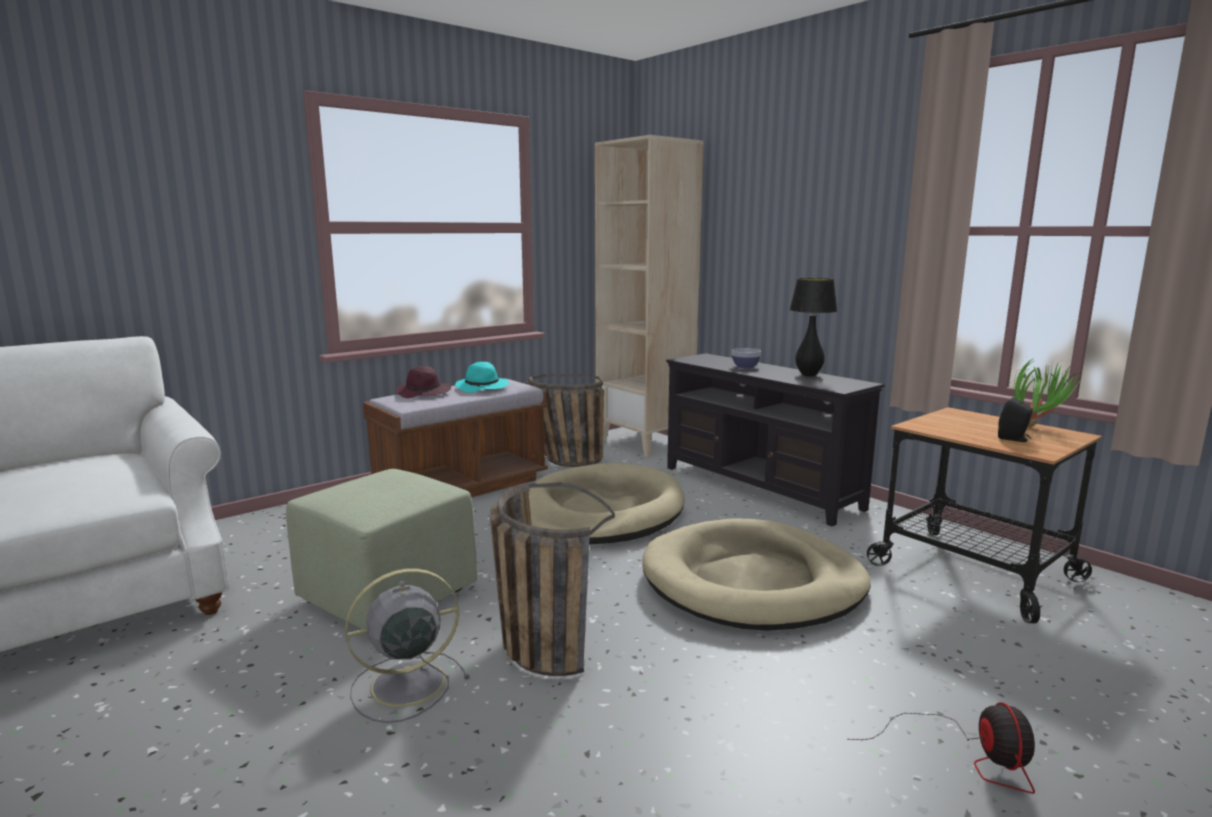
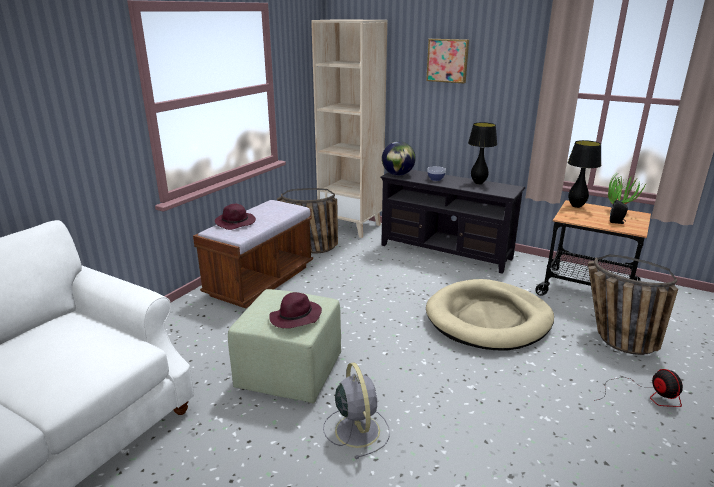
camera: 20 degrees left, 10 degrees up
(378, 499) = (295, 318): none -> purple hat
(404, 685) = (356, 429): grey fan -> grey fan turned 120 degrees clockwise
(483, 388) = (271, 212): turquoise hat -> none
(536, 641) = (405, 383): basket -> basket (613, 339)
(602, 512) = (368, 285): beige dog bed -> none
(694, 359) = (398, 174): none -> globe
(781, 191) = (448, 60): none -> picture
(957, 415) = (576, 206): none -> black table lamp

